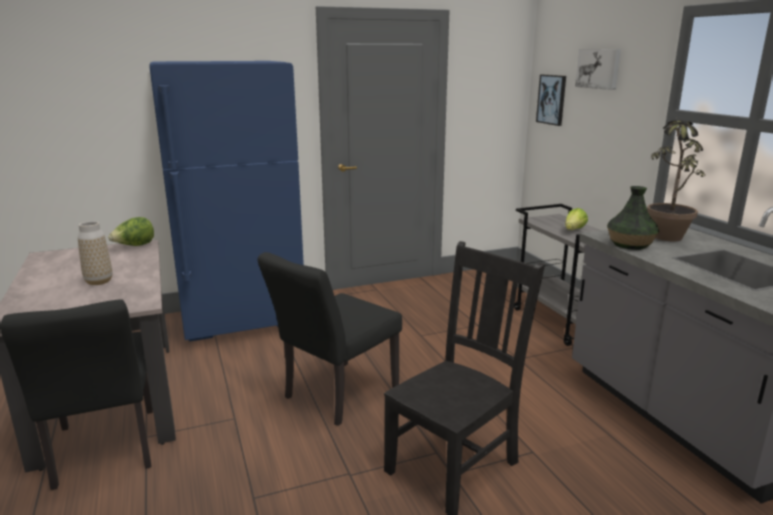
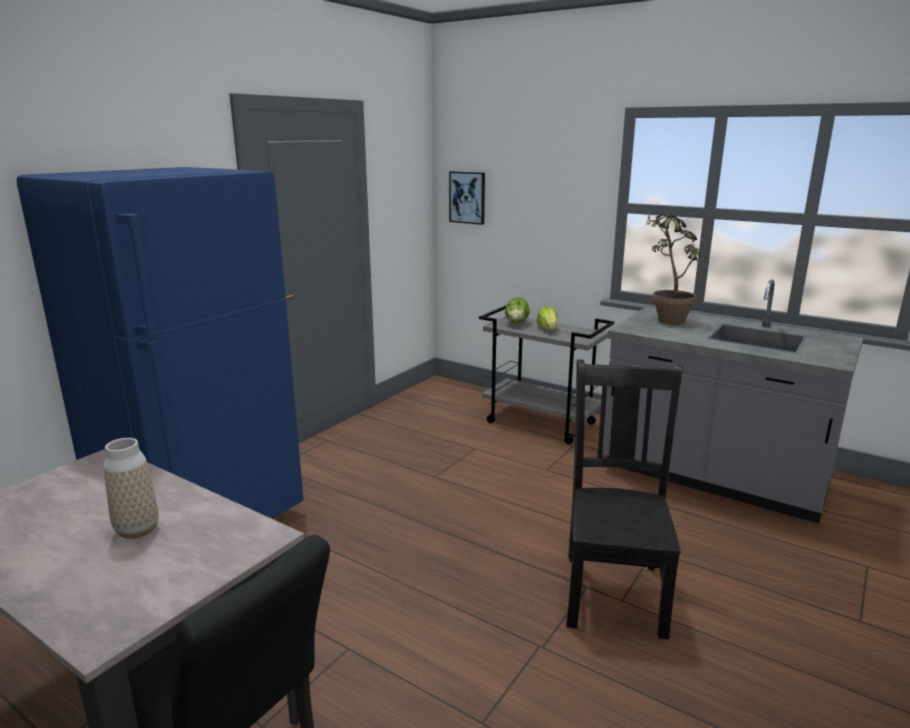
camera: 35 degrees left, 0 degrees up
(134, 246) = (94, 465): lettuce -> lettuce (516, 323)
(335, 396) = (428, 573): black chair -> none
(599, 68) = (528, 165): picture -> none
(630, 244) = (661, 333): vase -> none

